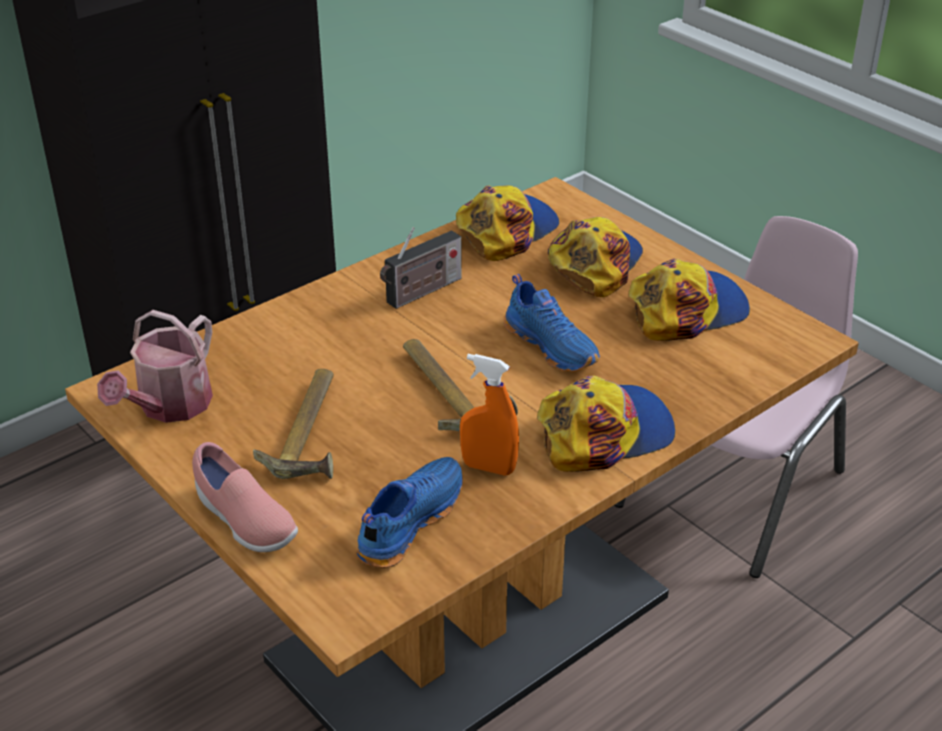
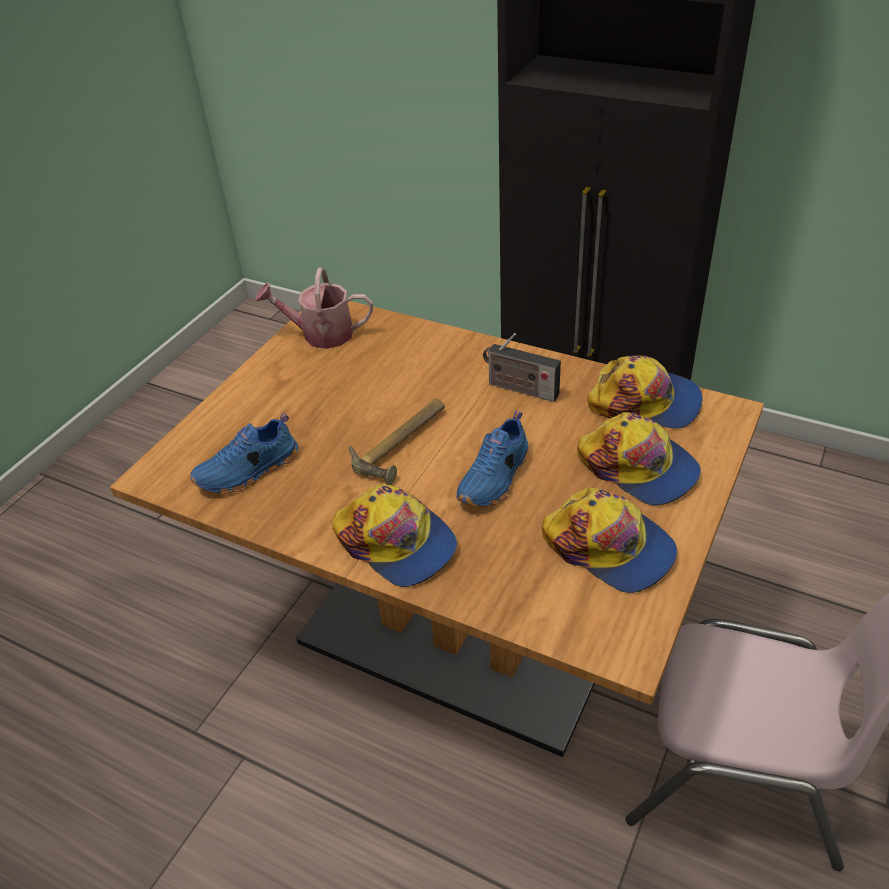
camera: 70 degrees right, 5 degrees up
(244, 521) = (224, 403): pink shoe -> none
(312, 431) = (325, 398): hammer -> none
(408, 522) = (249, 472): blue shoe -> blue shoe turned 135 degrees clockwise
(488, 467) = (323, 491): orange spray bottle -> none
(594, 263) = (638, 467): cap -> cap turned 45 degrees clockwise

